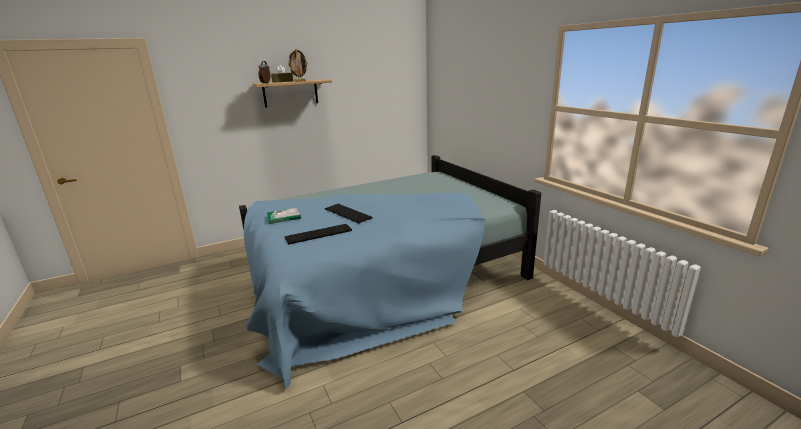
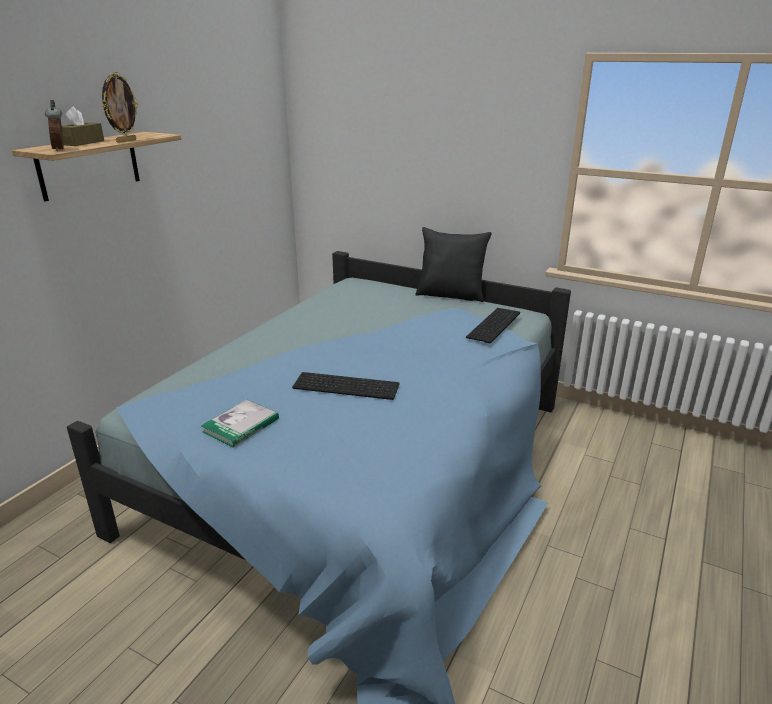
camera: 35 degrees left, 5 degrees up
(318, 234) = (360, 440): keyboard -> keyboard (495, 325)
(478, 187) = (451, 295): none -> black pillow

